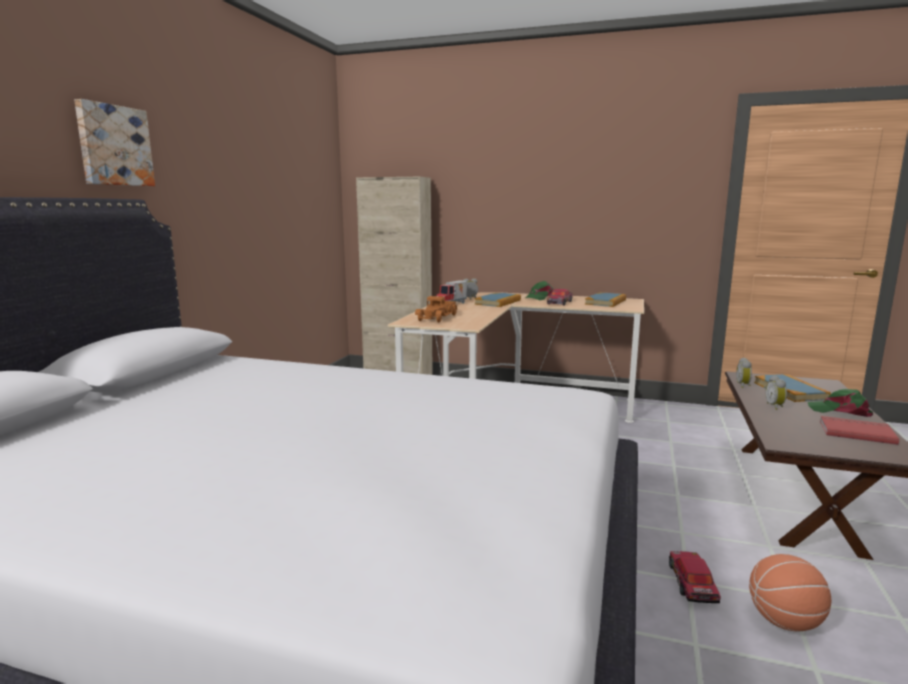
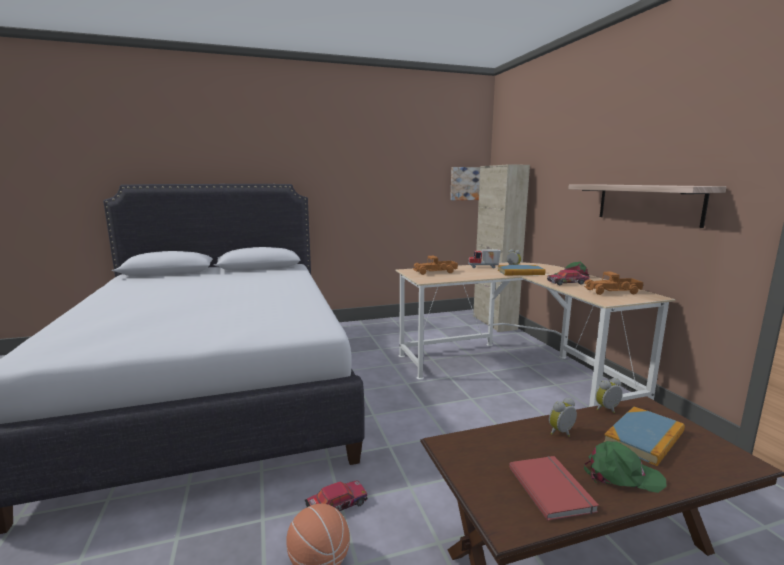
camera: 55 degrees right, 0 degrees up
(113, 146) = (287, 158): picture -> picture (465, 183)
(604, 217) = (647, 203): none -> shelf
(605, 302) = (613, 292): book -> toy truck
(840, 411) = (621, 475): green cap -> green cap turned 105 degrees clockwise

